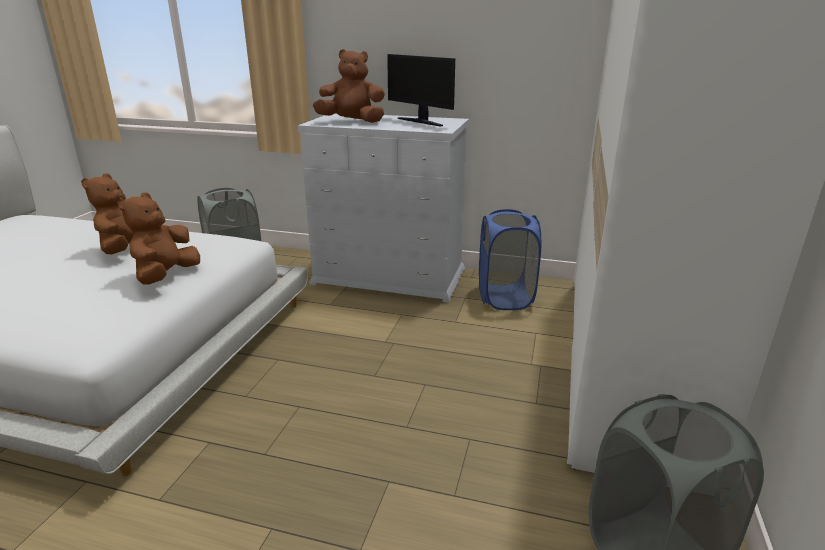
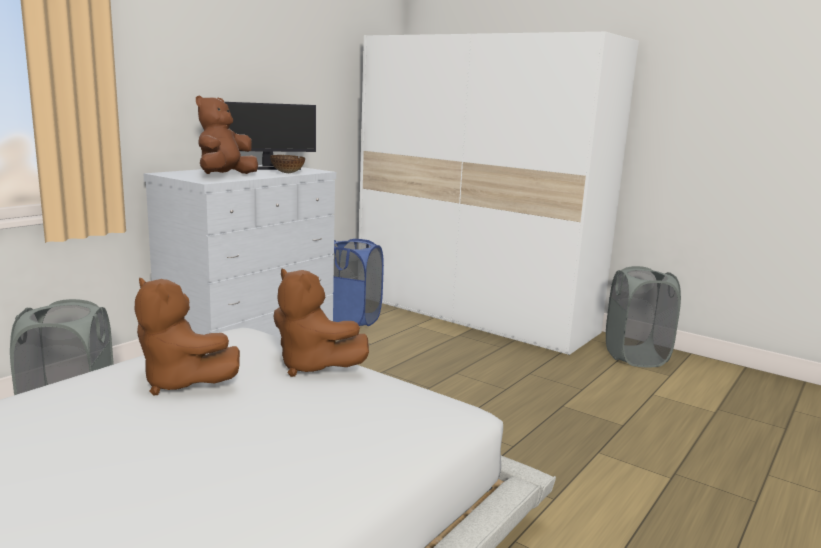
camera: 70 degrees left, 10 degrees down
(404, 127) = (287, 173): none -> bowl

